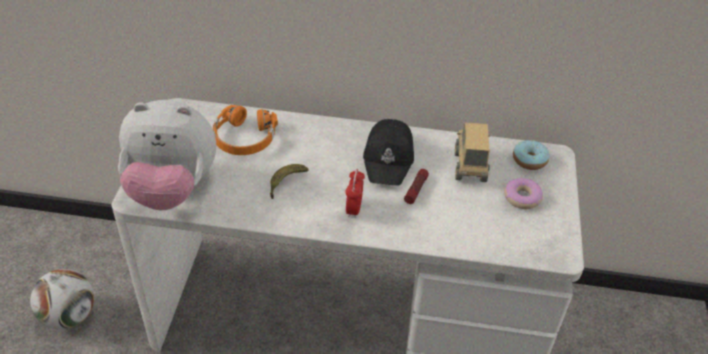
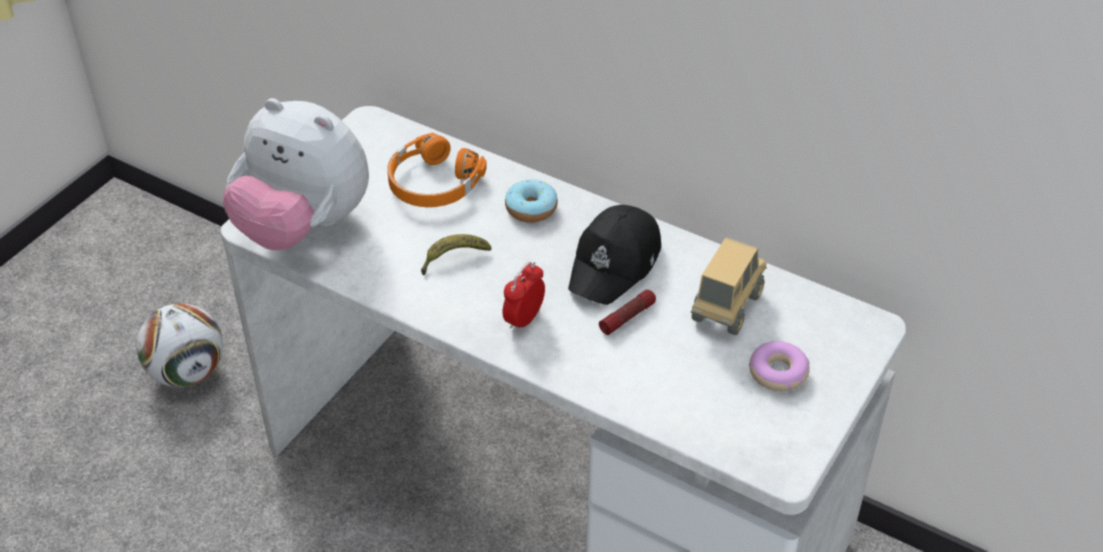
camera: 25 degrees right, 0 degrees up
(529, 160) = (825, 322): donut -> donut (531, 209)

